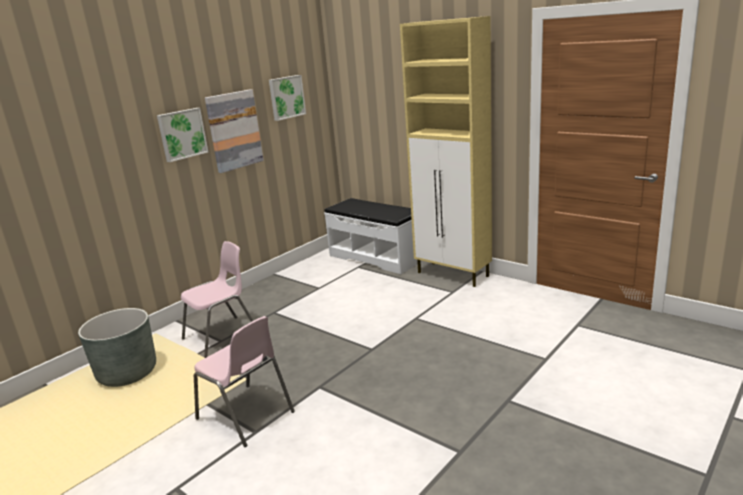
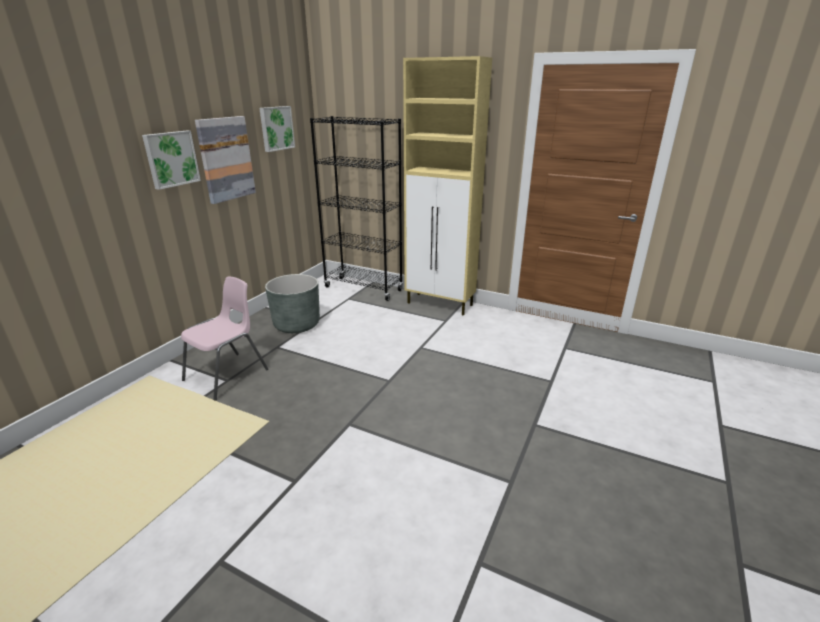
camera: 15 degrees left, 5 degrees up
(127, 373) = (125, 424): grey planter -> grey planter (297, 324)
(246, 416) = (279, 463): pink chair -> none
(377, 257) = (363, 289): white bench -> black bookcase

